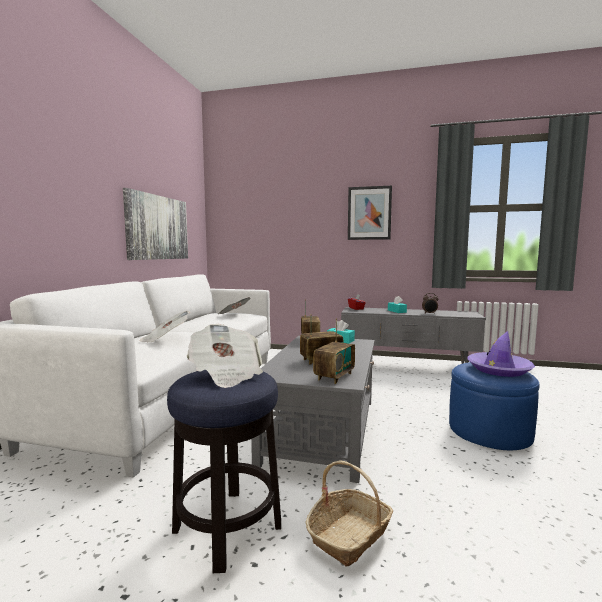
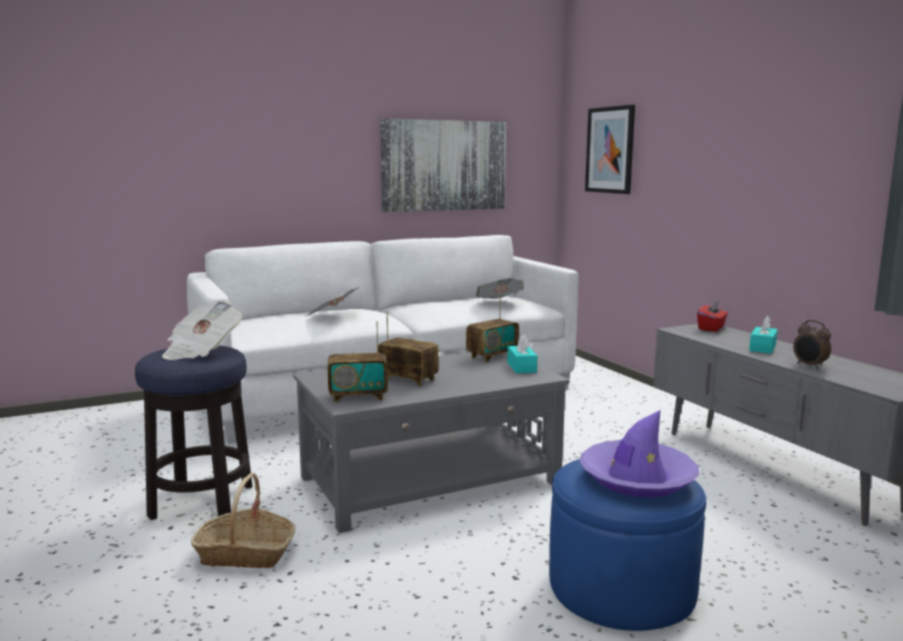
camera: 50 degrees right, 5 degrees up
(369, 213) = (783, 132): picture -> picture (610, 150)

